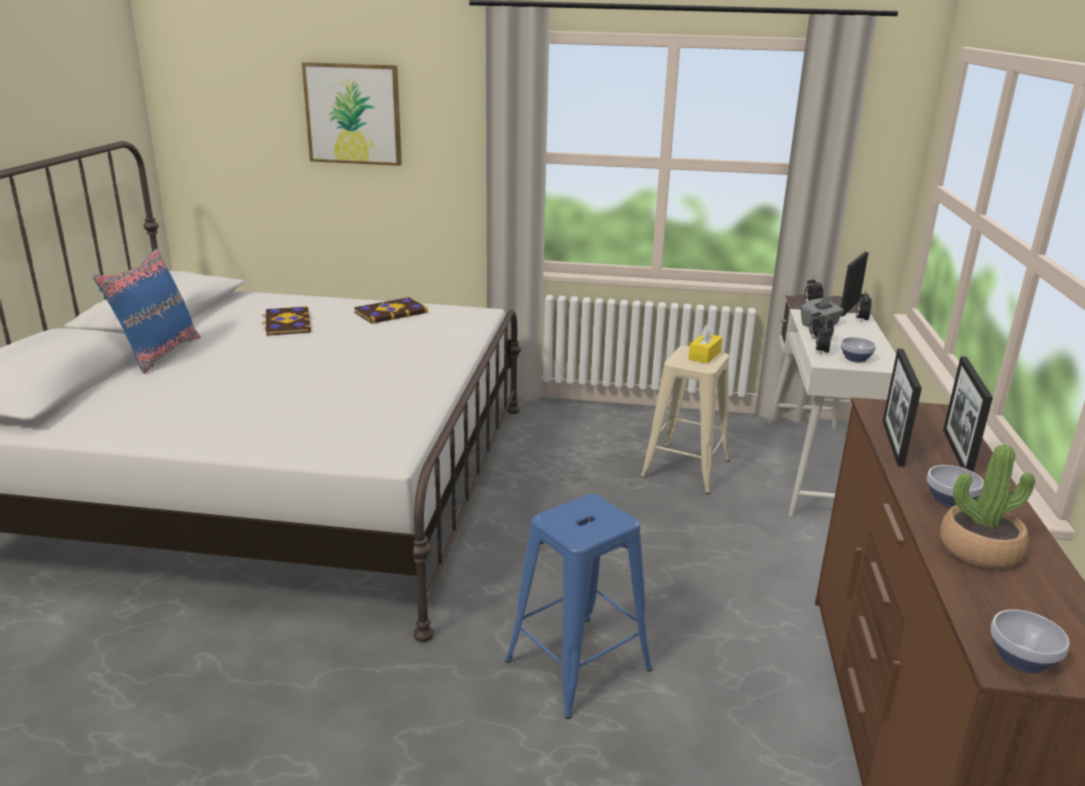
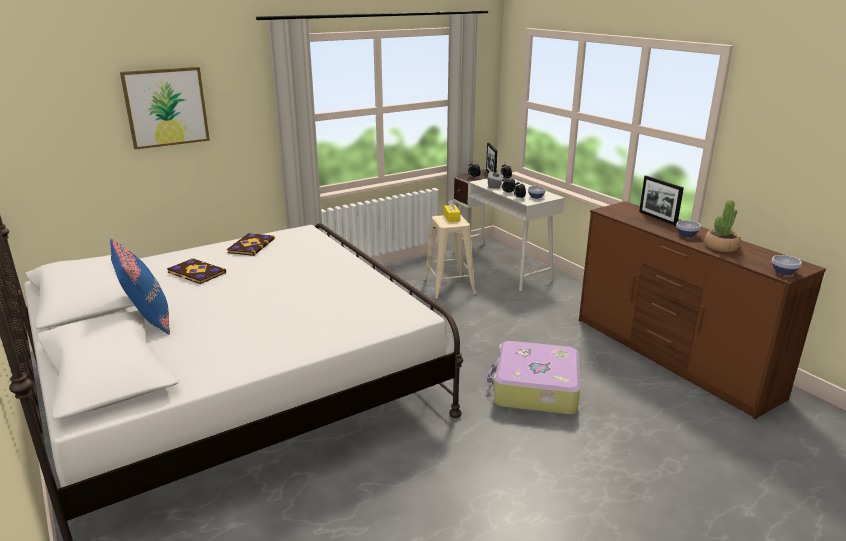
camera: 40 degrees left, 0 degrees up
(579, 665) = (534, 389): blue stool -> suitcase
(892, 442) = (635, 222): picture frame -> none

